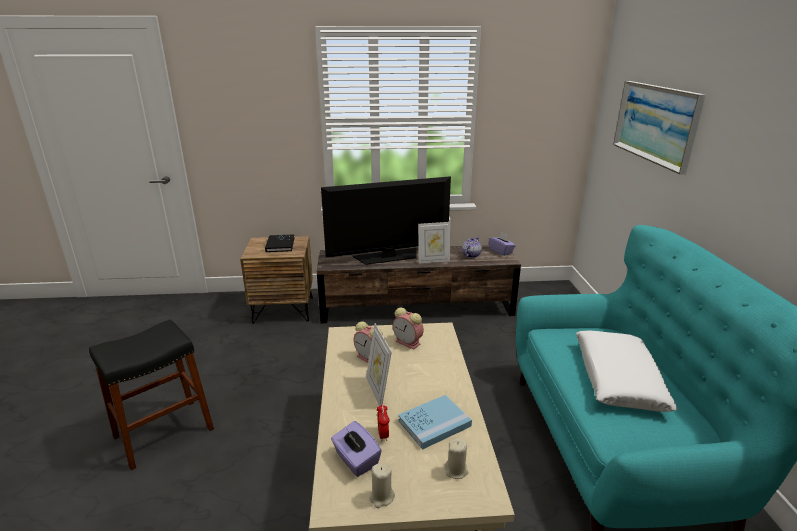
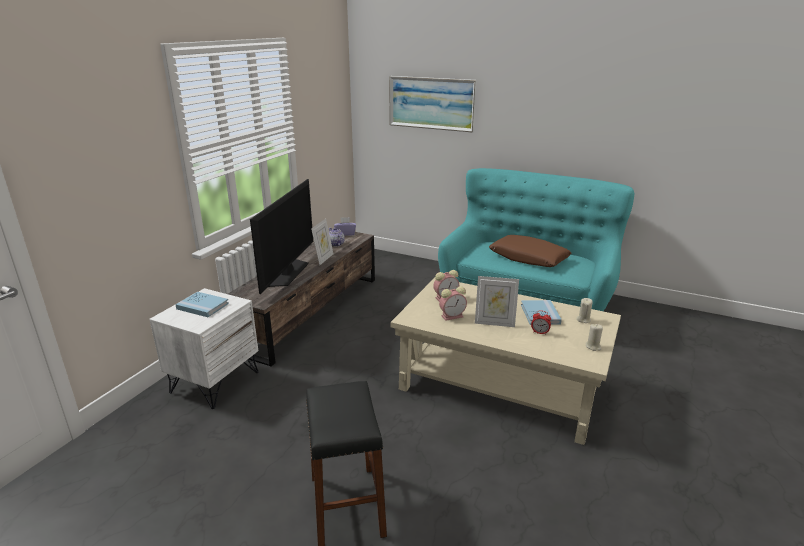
camera: 60 degrees left, 0 degrees up
(280, 245) = (202, 306): black book -> blue book
(283, 310) = (214, 382): brown nightstand -> white nightstand
(356, 460) = (558, 347): purple tissue box -> none
(617, 379) = (528, 258): white pillow -> brown pillow

